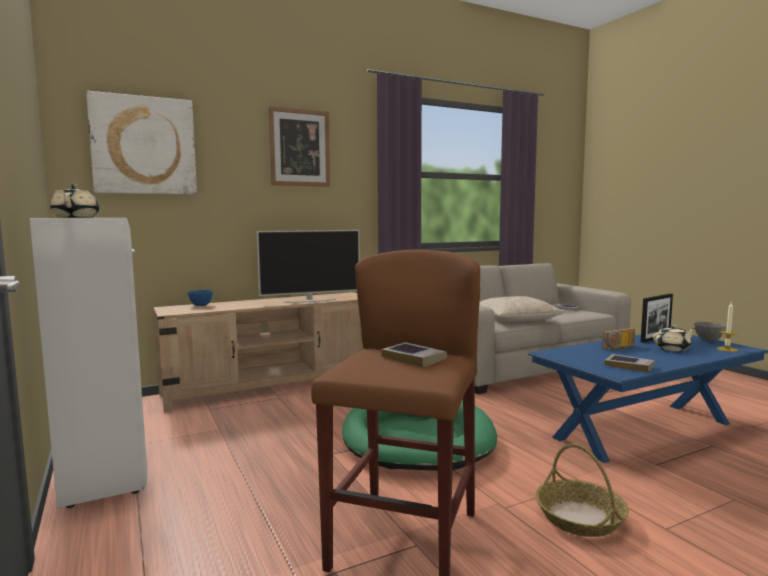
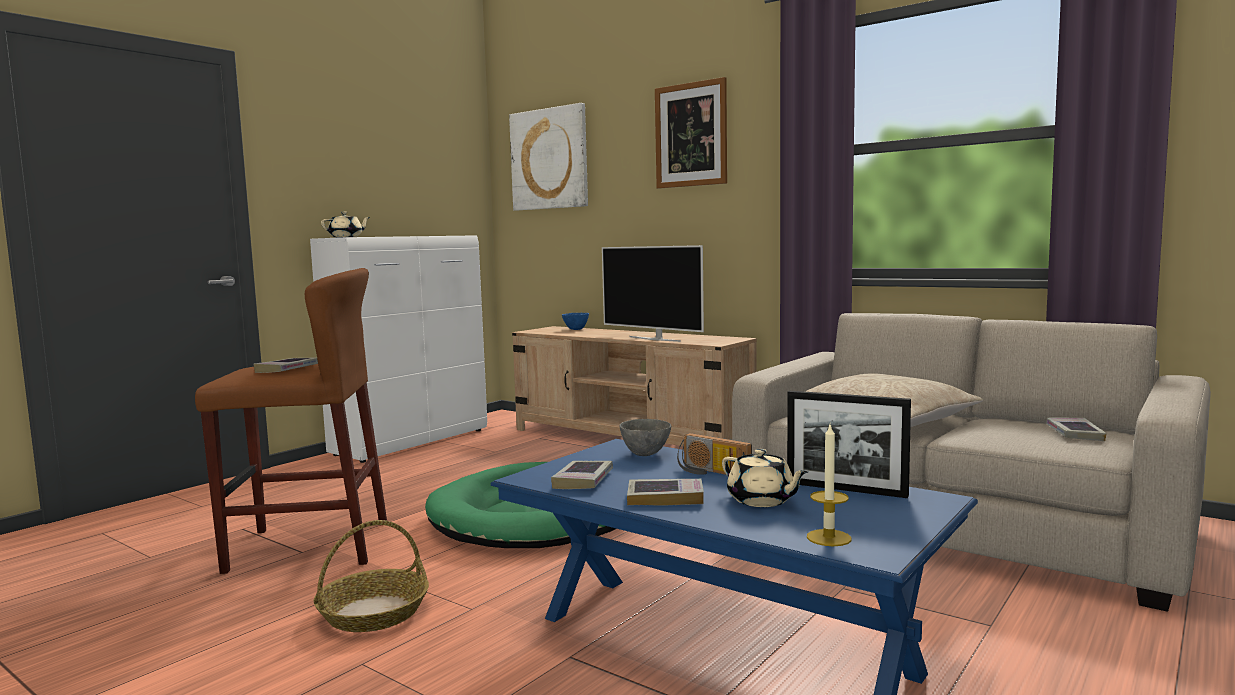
camera: 65 degrees right, 0 degrees up
(666, 359) = (665, 498): none -> book
(708, 340) = (911, 525): grey bowl -> grey bowl (645, 454)

